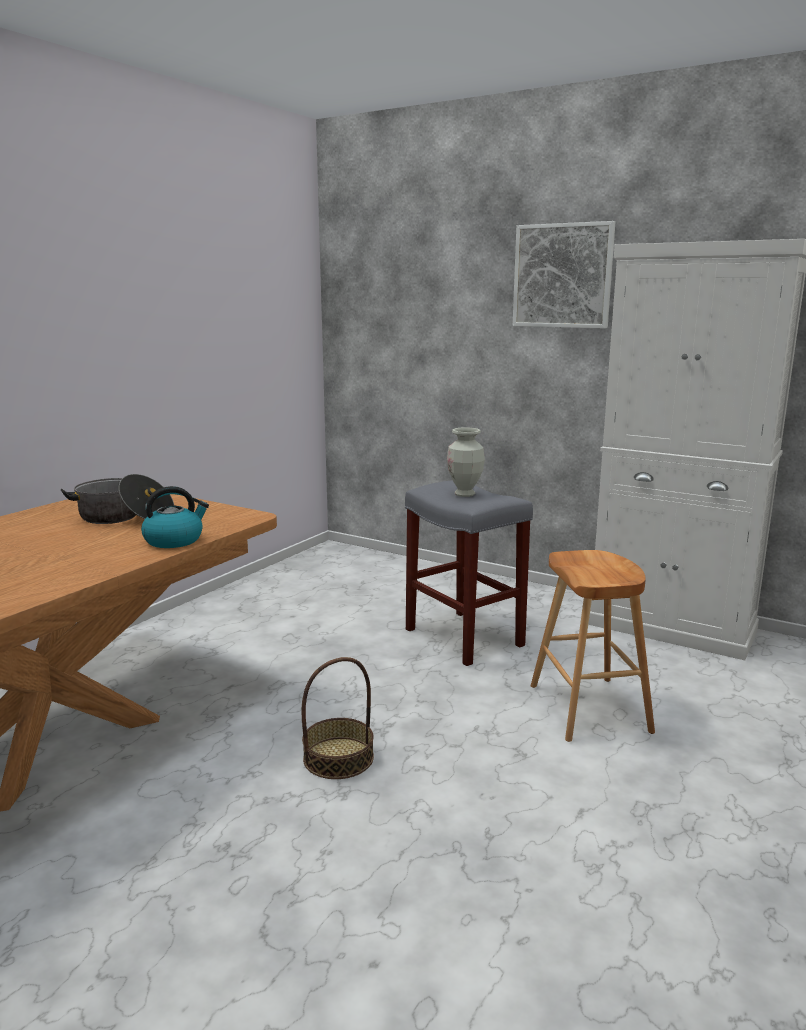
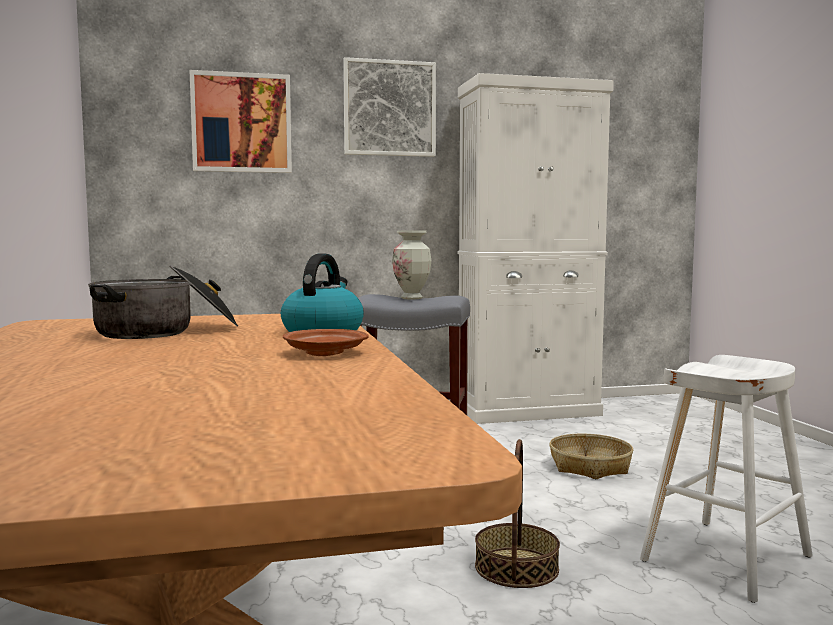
camera: 45 degrees left, 10 degrees down
(92, 565) = (324, 353): none -> brown plate
(428, 296) = (241, 123): none -> picture
(495, 839) = (726, 558): none -> white stool
(588, 708) = (590, 466): brown stool -> basket

